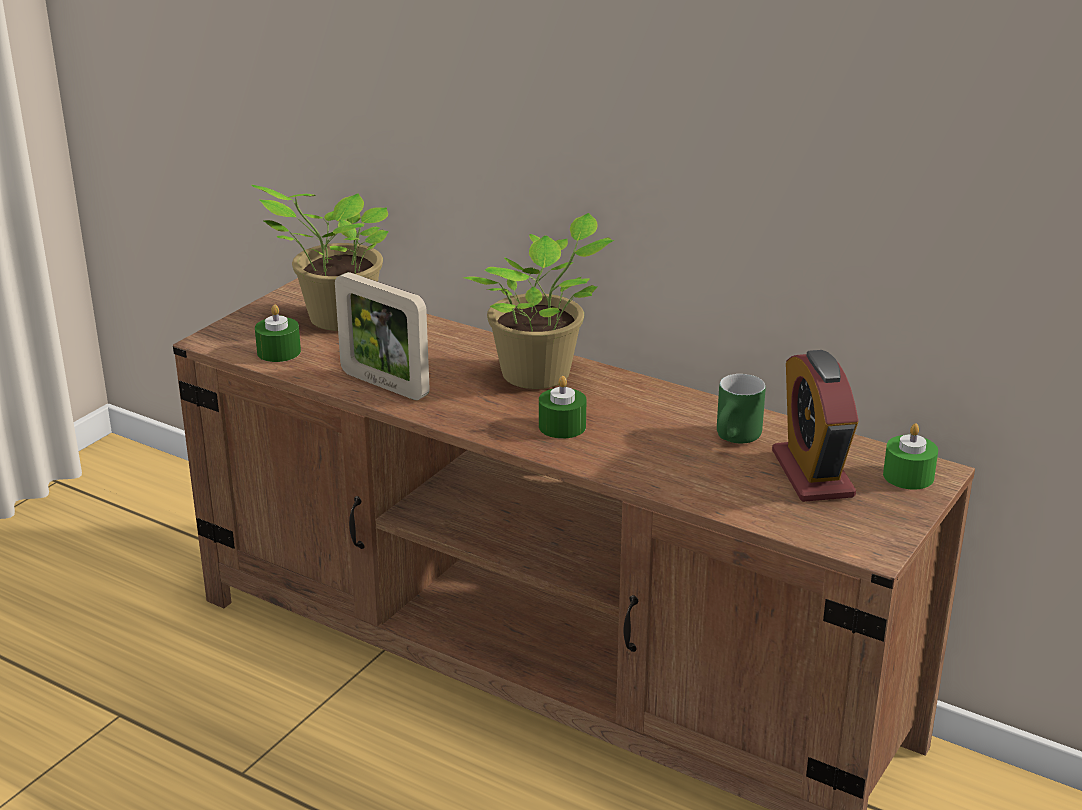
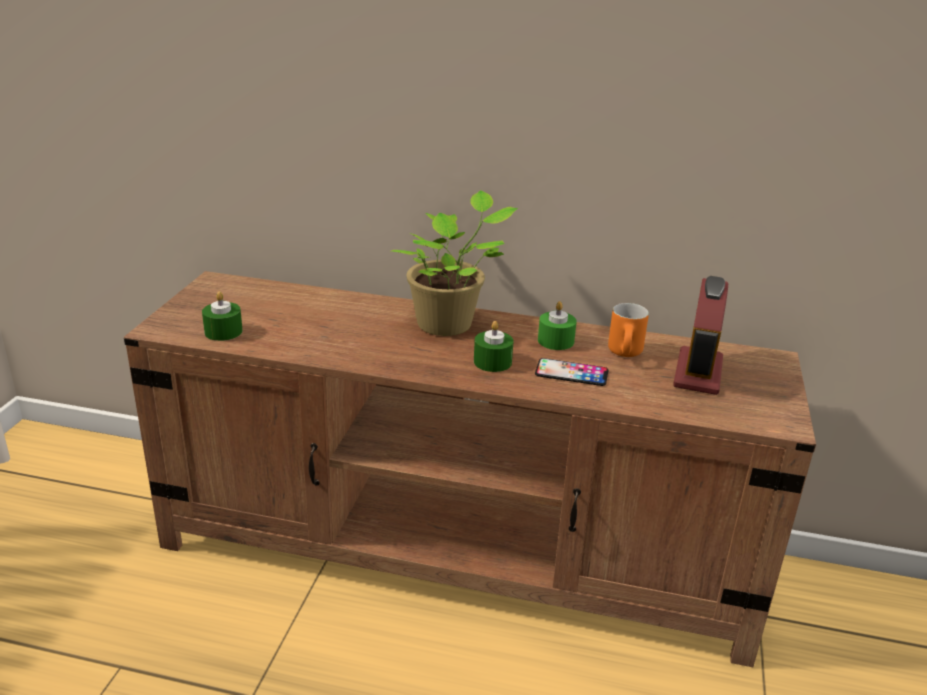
camera: 20 degrees left, 0 degrees up
(336, 319) = (256, 300): potted plant -> none
(384, 385) = (329, 347): picture frame -> none
(649, 452) = (571, 373): none -> phone
(737, 440) = (627, 355): green mug -> orange mug
(812, 474) = (698, 372): alarm clock -> alarm clock turned 45 degrees clockwise
(908, 476) = (761, 364): green candle -> green candle (555, 341)

